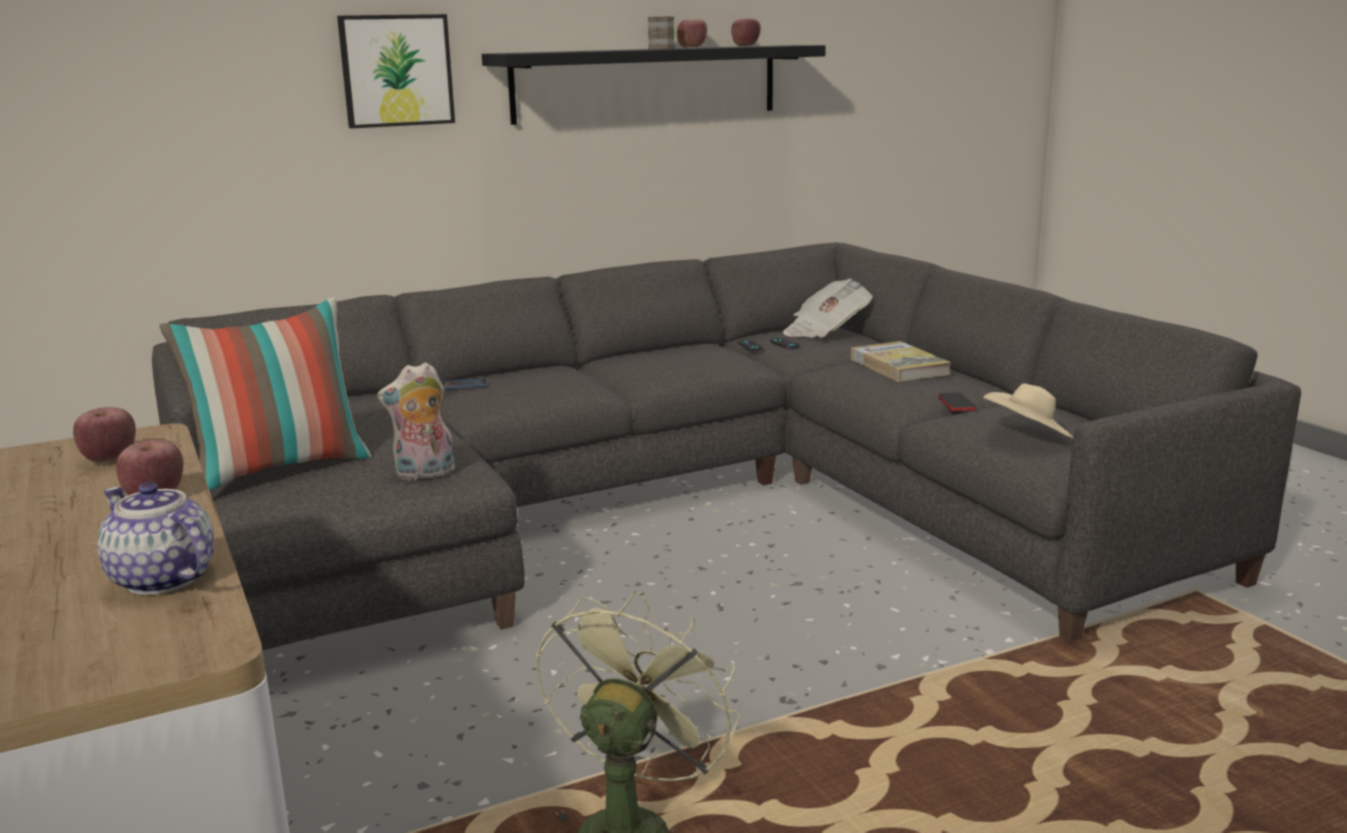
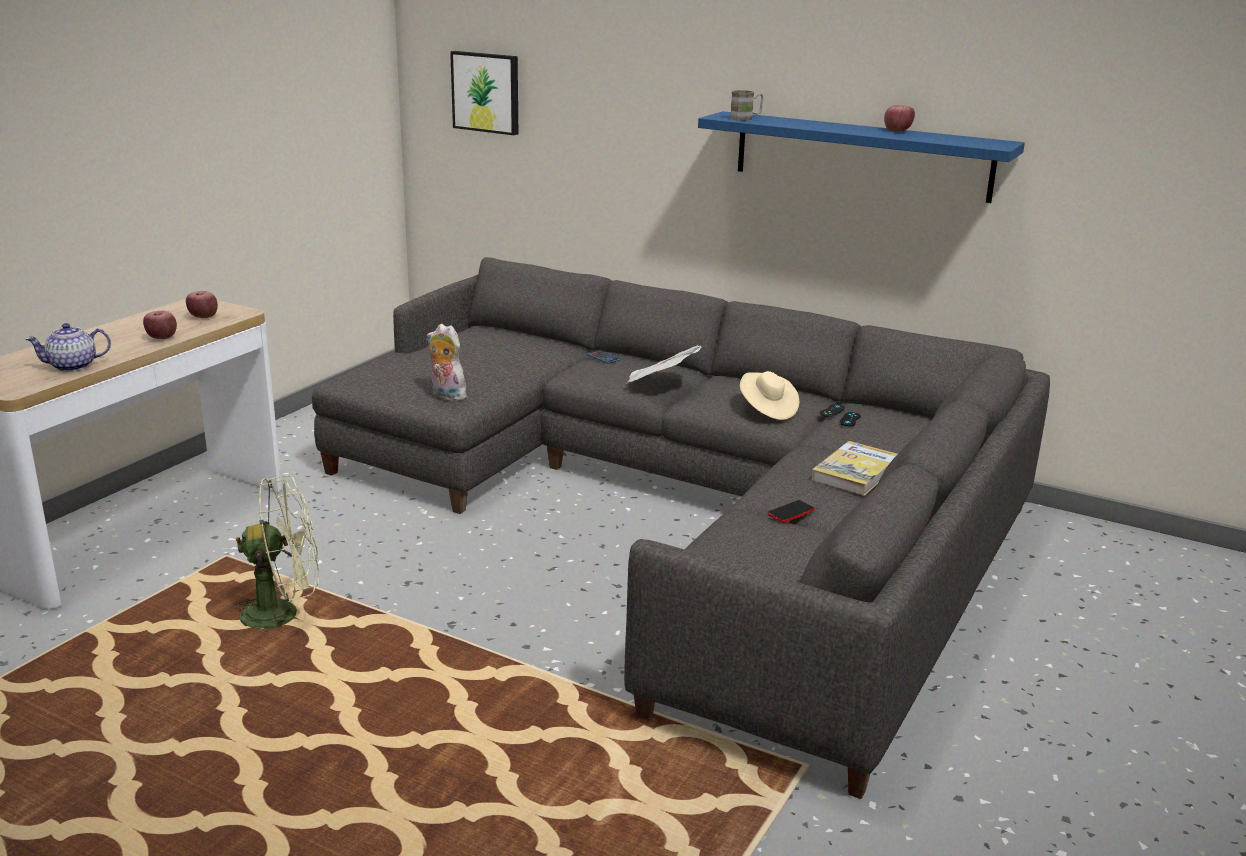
camera: 55 degrees right, 5 degrees up
(162, 579) = (73, 366): teapot -> teapot turned 120 degrees counterclockwise
(281, 469) = (413, 363): pillow -> none
(396, 70) = (659, 115): picture -> picture (486, 92)
(647, 83) = (861, 156): black shelf -> blue shelf
(663, 48) = (859, 129): brown mug -> brown mug (746, 118)
(745, 46) = (945, 138): apple -> none
(826, 332) = (910, 426): newspaper -> newspaper (660, 384)
(1029, 437) = (733, 553): beige hat -> beige hat (767, 409)

